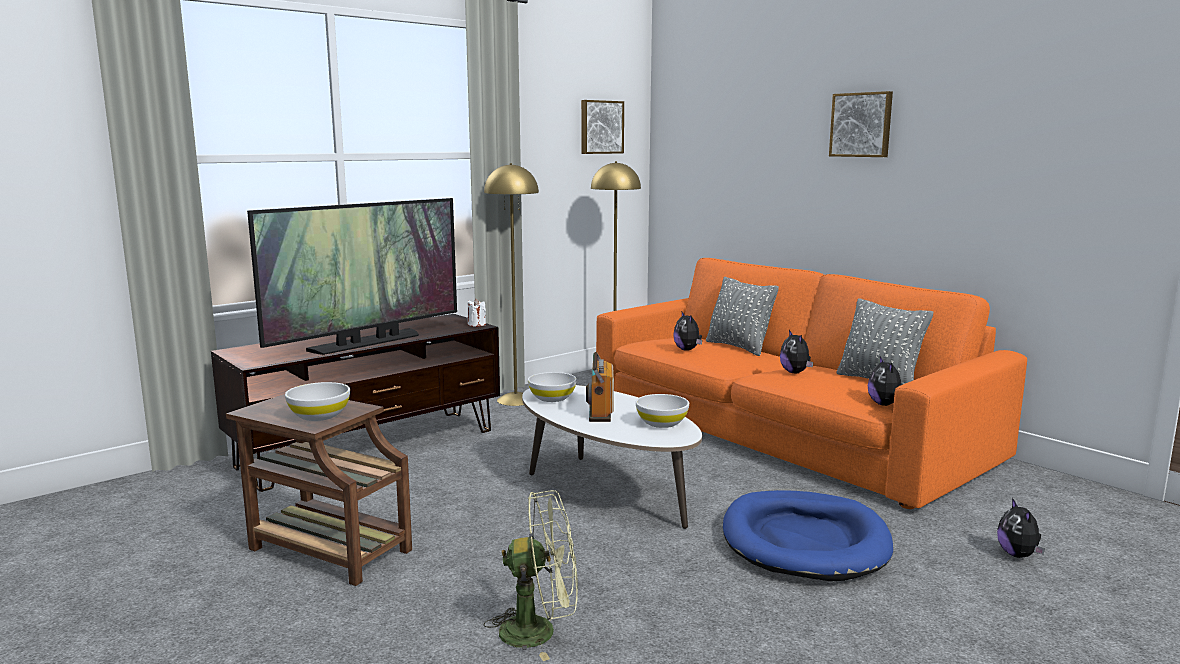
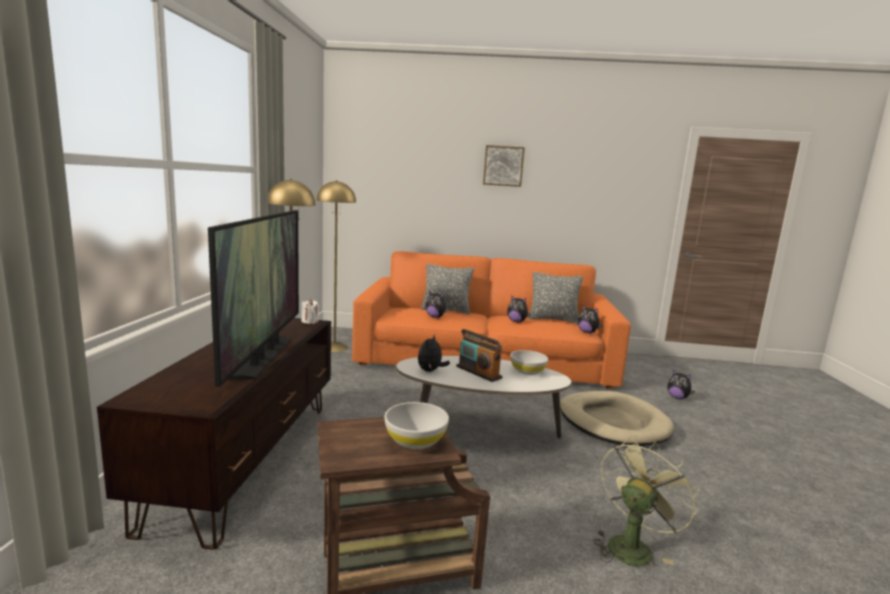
camera: 45 degrees left, 0 degrees up
(552, 398) = (430, 371): white bowl -> plush toy
(601, 127) = (306, 152): picture -> none
(804, 541) = (613, 422): blue dog bed -> beige dog bed

